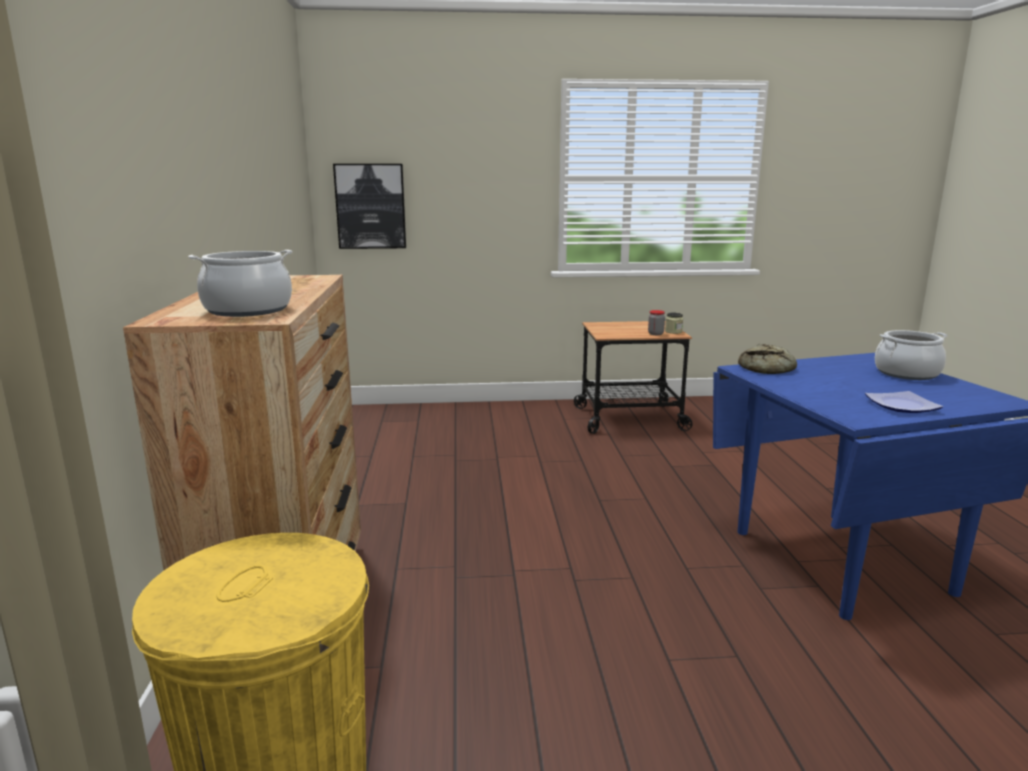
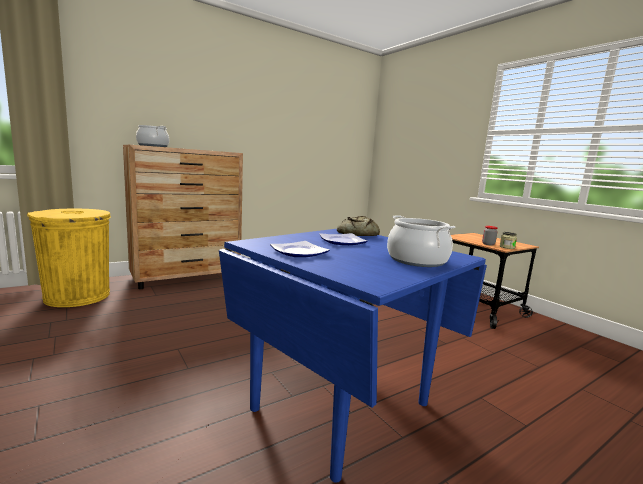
camera: 60 degrees right, 5 degrees down
(370, 206) = (392, 151): picture -> none
(826, 382) = (341, 241): none -> plate

